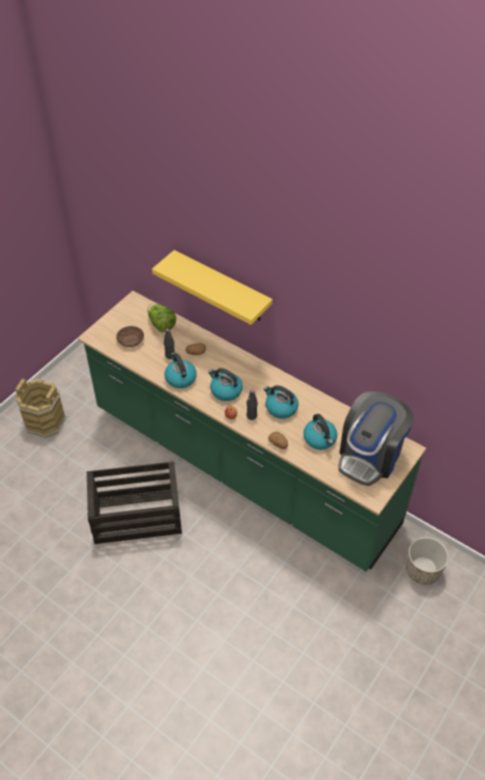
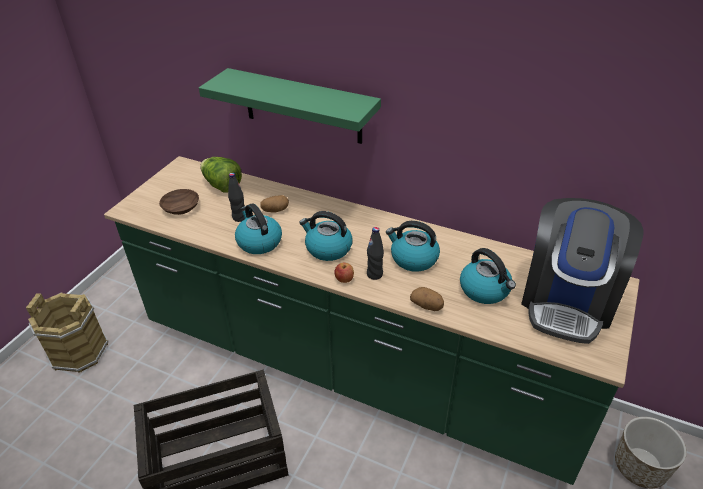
camera: 10 degrees left, 10 degrees down
(222, 287) = (302, 106): yellow shelf -> green shelf

